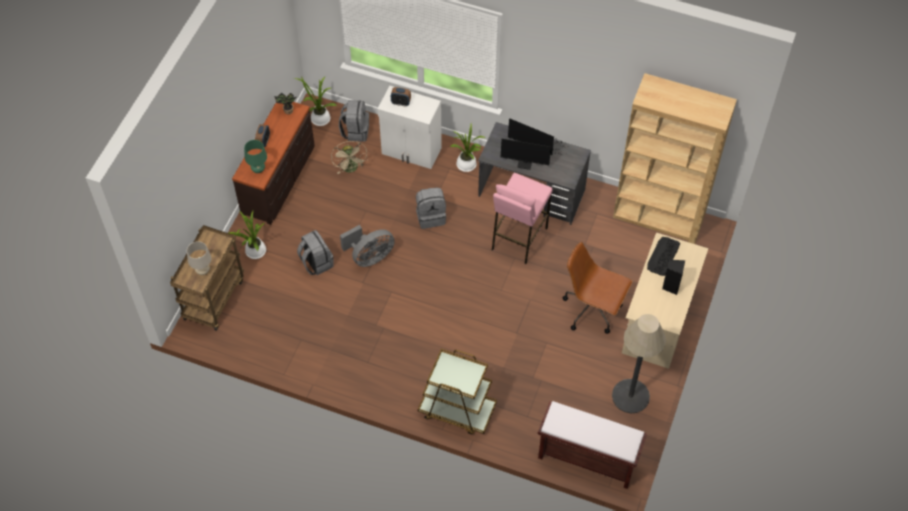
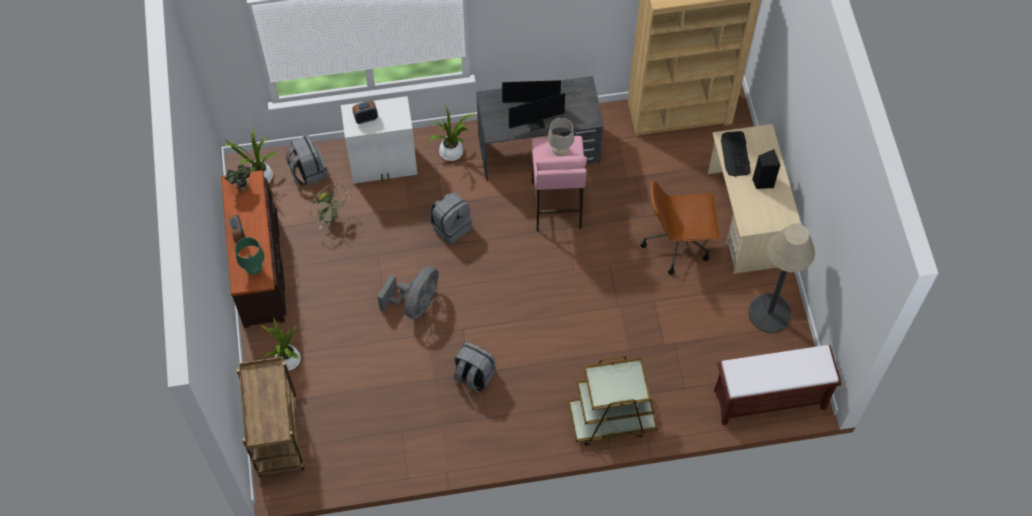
camera: 30 degrees left, 5 degrees up
(203, 271) = (272, 414): beige table lamp -> beige table lamp (560, 151)
(316, 262) = (362, 338): grey backpack -> grey backpack (473, 376)

